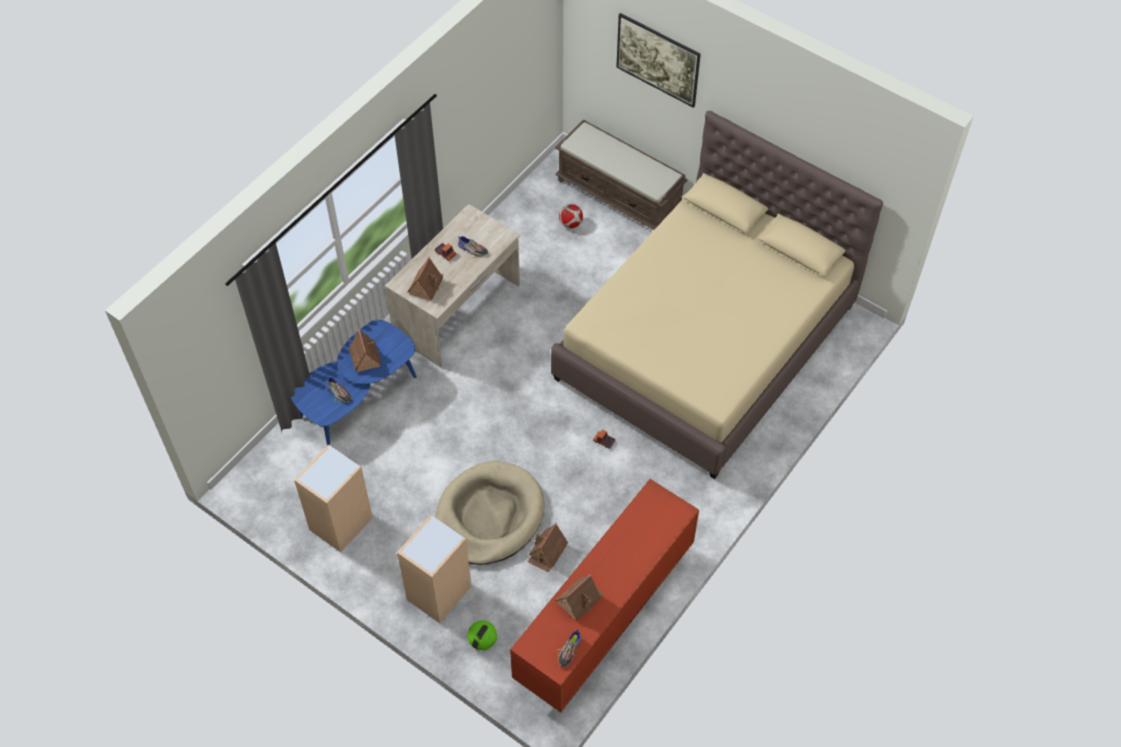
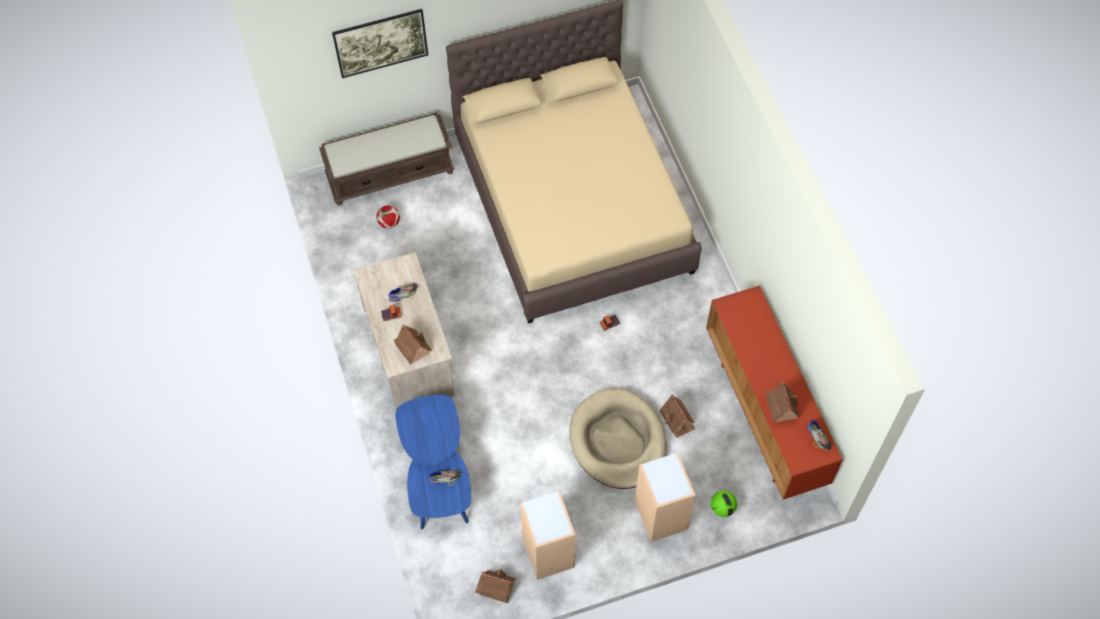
camera: 55 degrees left, 5 degrees up
(365, 356) = (427, 437): toy house -> toy house (495, 587)

